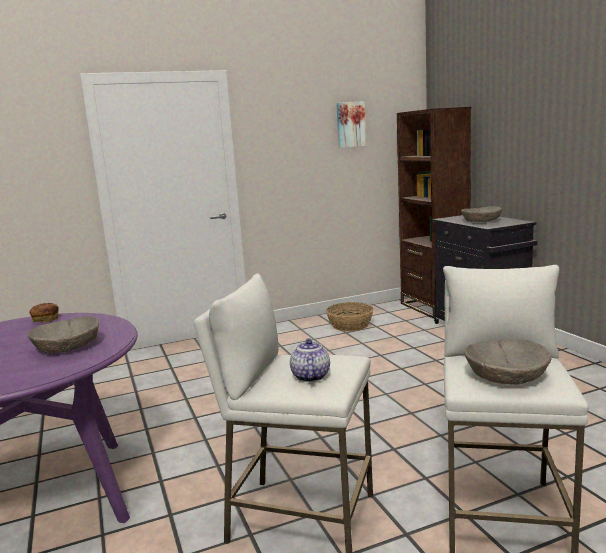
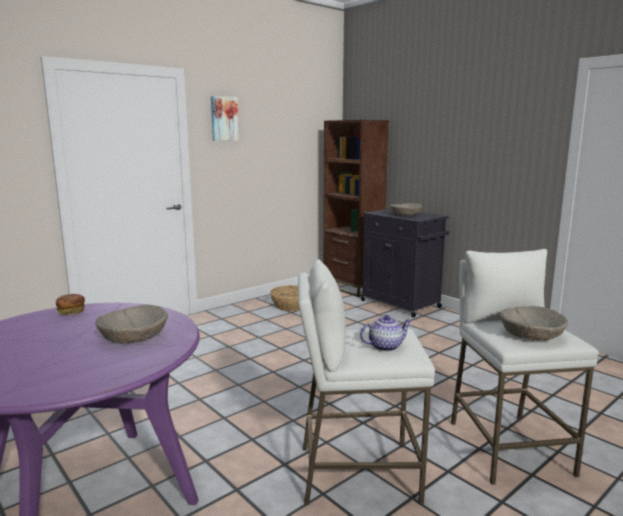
camera: 20 degrees left, 0 degrees up
(310, 376) = (385, 346): teapot -> teapot turned 90 degrees clockwise
(350, 124) = (285, 128): picture -> picture (224, 119)

